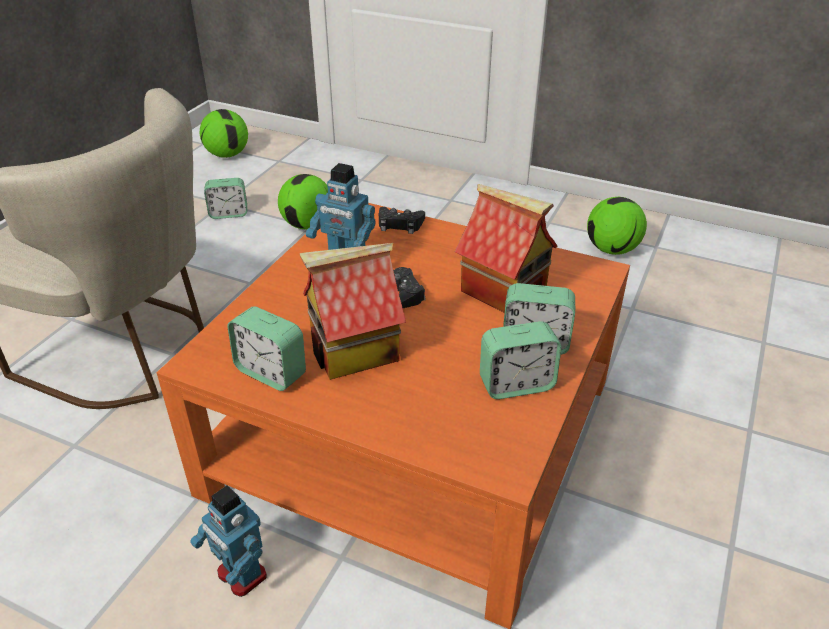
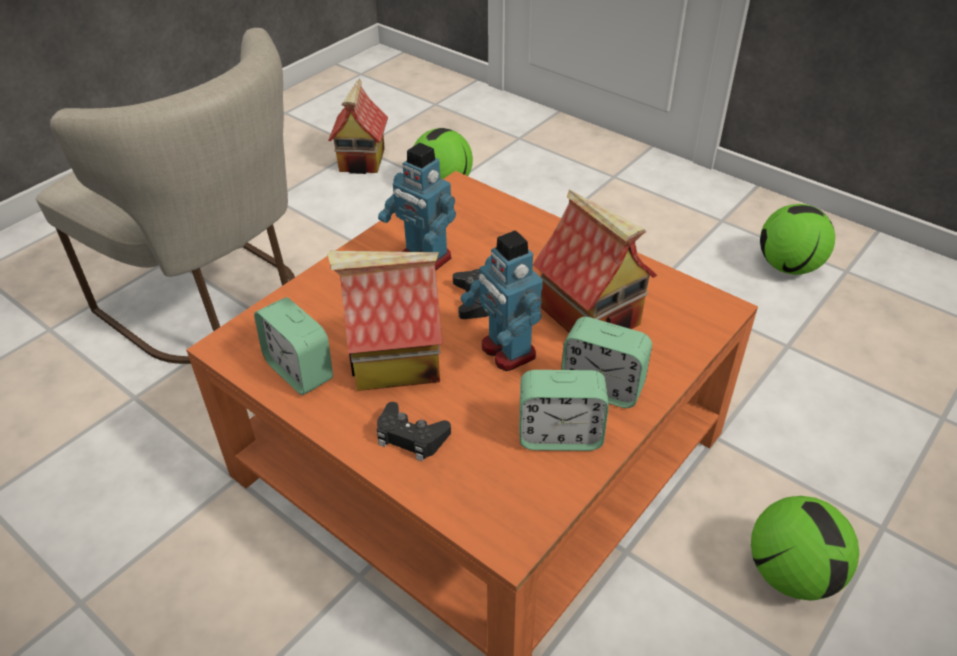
camera: 15 degrees right, 5 degrees up
(227, 155) = (382, 90): football -> football (791, 574)
(228, 213) = (363, 160): alarm clock -> toy house
(241, 575) = (252, 573): toy robot -> toy robot (507, 351)
(400, 224) = (503, 213): black game controller -> black game controller (411, 437)

